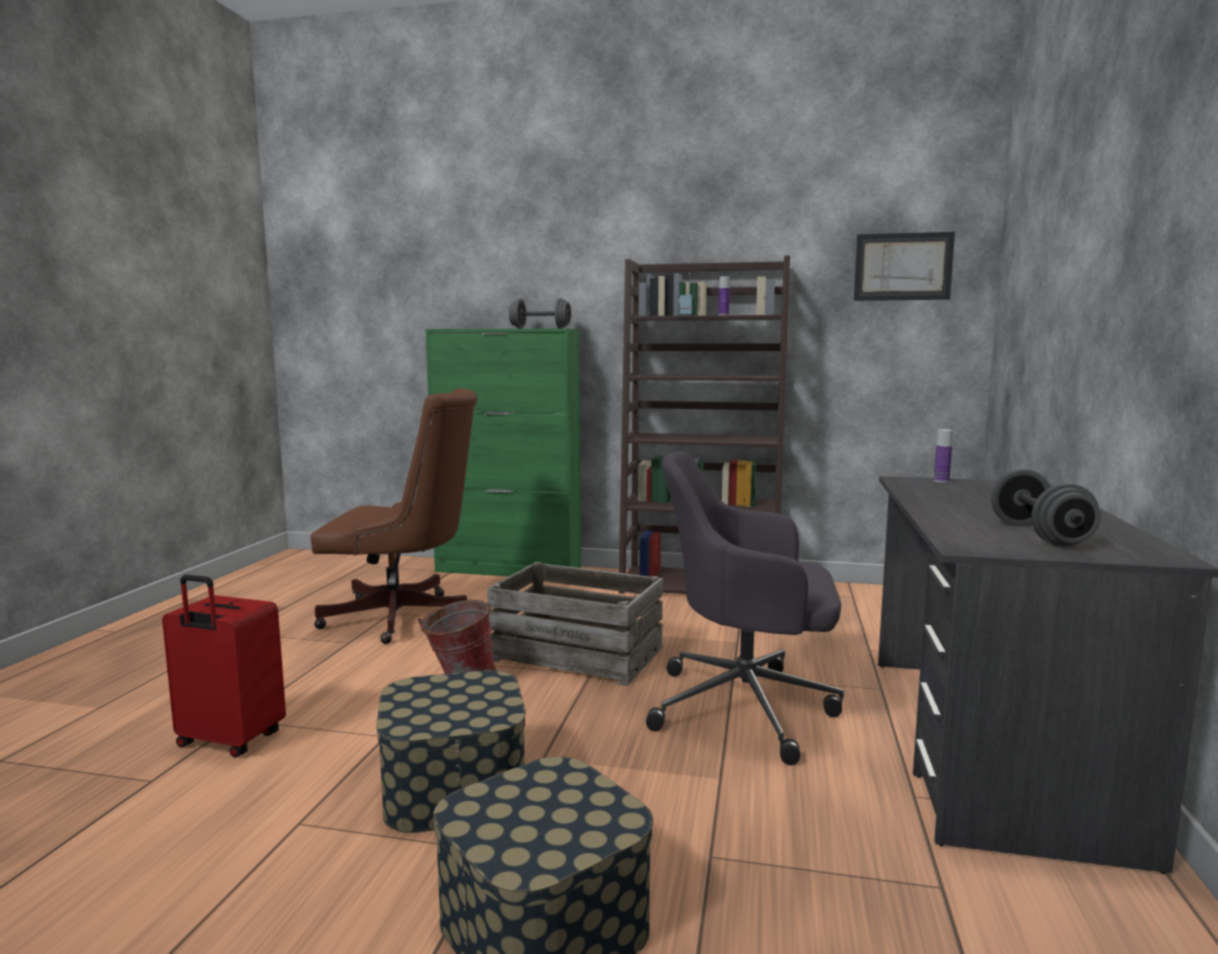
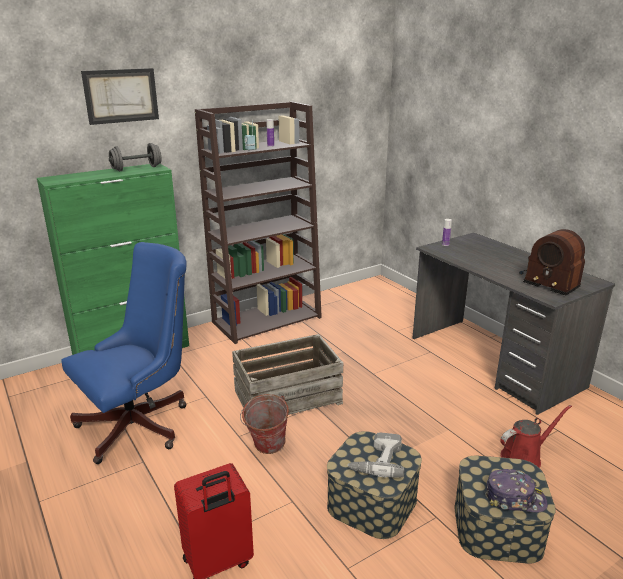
camera: 45 degrees left, 15 degrees up
(404, 618) = (141, 424): brown office chair -> blue office chair
(455, 701) = (376, 460): none -> power drill
(519, 833) = (514, 498): none -> cap
(747, 708) = (404, 388): grey office chair -> none
(782, 879) = (524, 457): none -> red watering can
(903, 267) = (349, 101): picture -> picture (121, 96)
(1039, 534) = (549, 280): grey dumbbell -> radio

